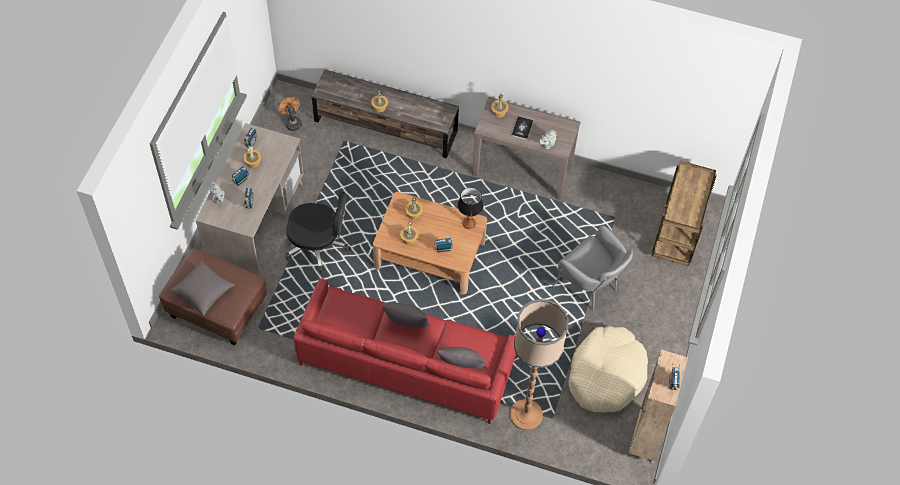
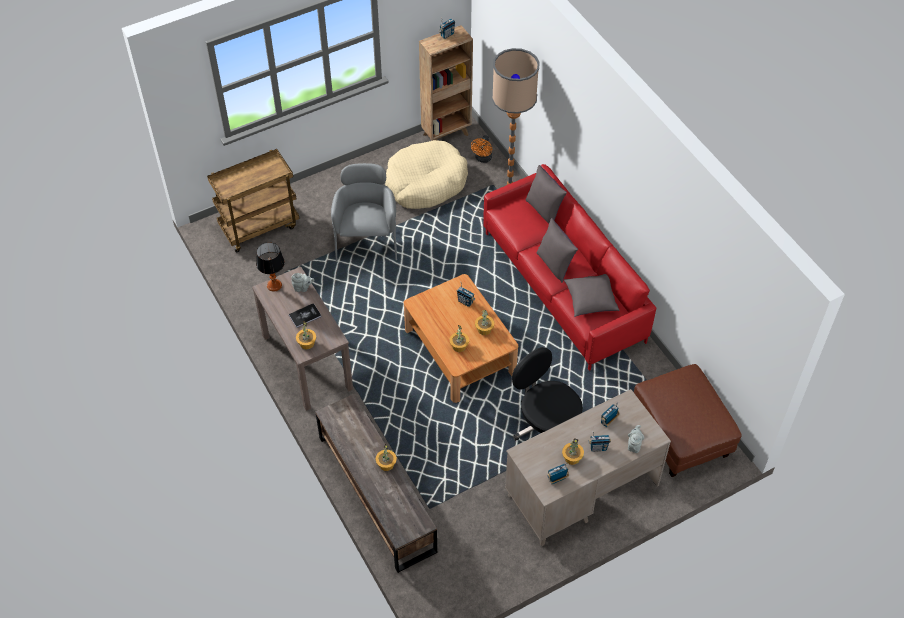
camera: 135 degrees left, 5 degrees down
(204, 292) = (699, 405): grey pillow -> grey pillow (590, 301)
(292, 122) = (459, 568): orange fan -> orange fan (482, 159)
(469, 223) = (423, 306): table lamp -> table lamp (274, 285)

